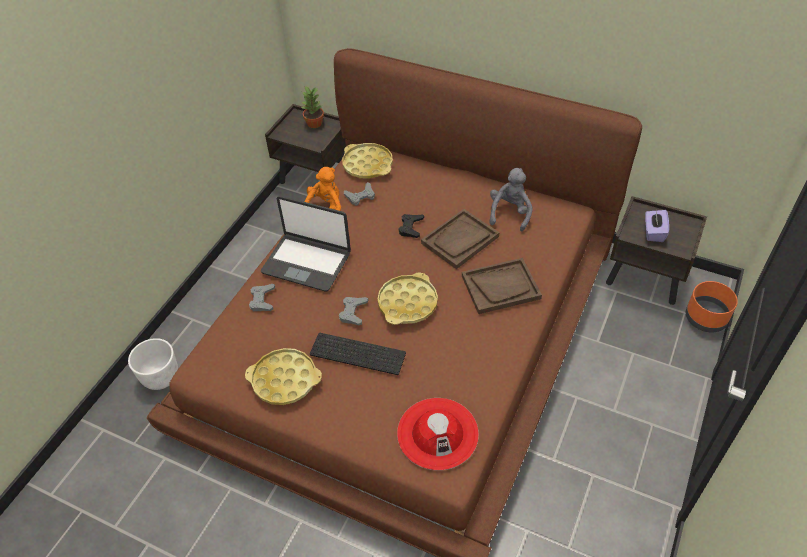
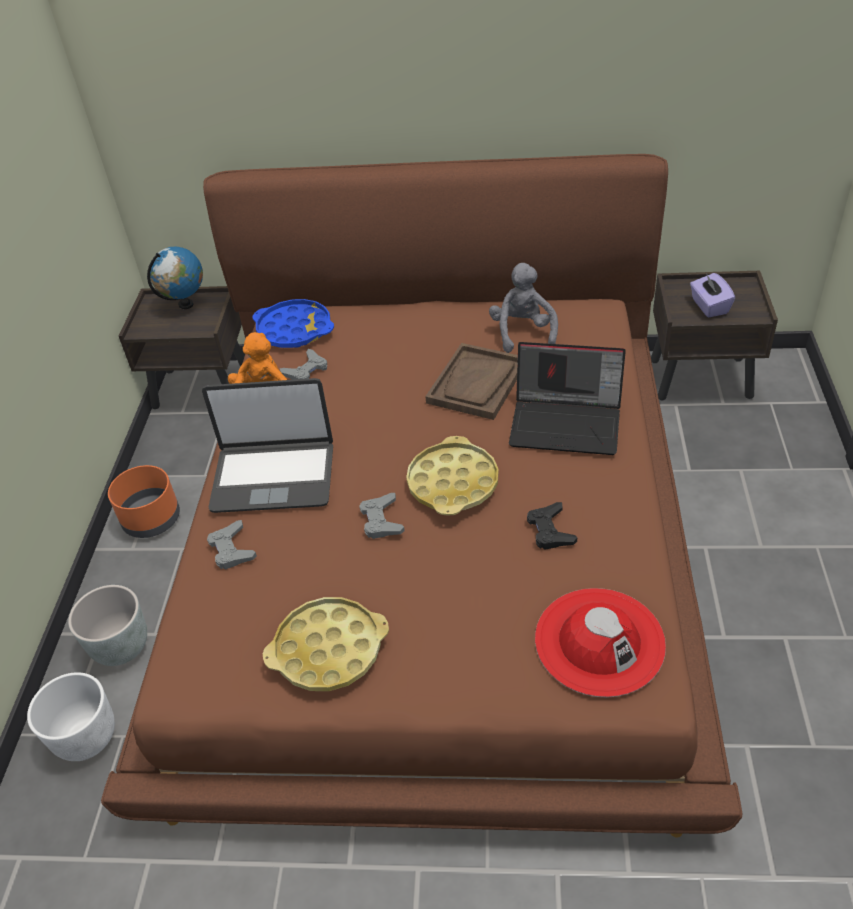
camera: 20 degrees left, 5 degrees down
(200, 332) = (122, 648): none -> grey planter
(314, 123) = (186, 304): potted plant -> globe
(359, 352) = (421, 571): keyboard -> none
(367, 165) = (294, 330): yellow tray -> blue tray
(411, 227) = (400, 388): black game controller -> black game controller (550, 530)
(501, 287) = (567, 423): brown tray -> laptop
(705, 318) = (798, 401): orange planter -> orange planter (151, 519)

